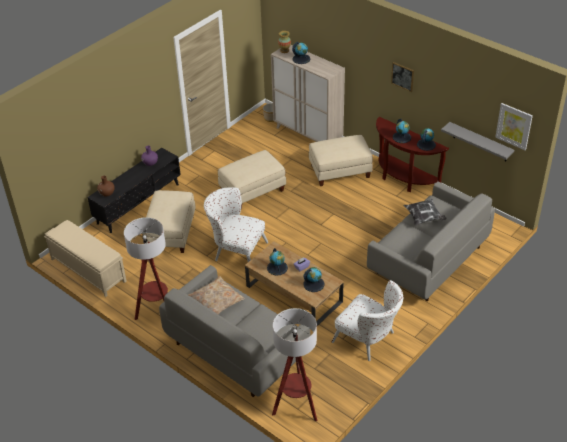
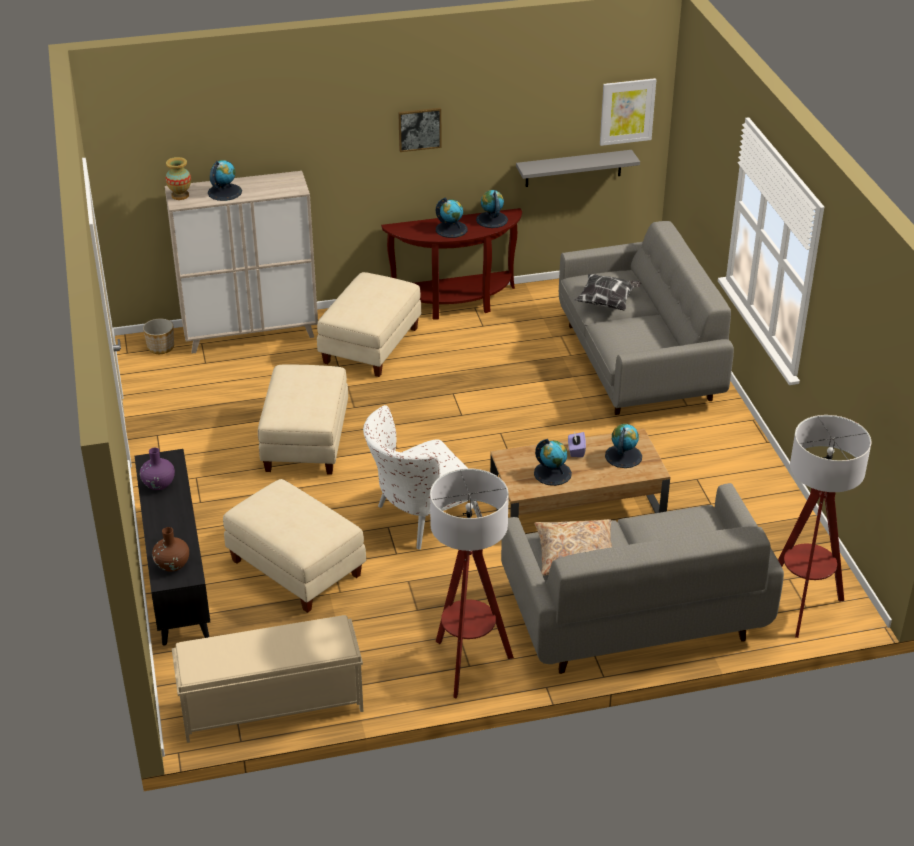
camera: 55 degrees left, 5 degrees down
(368, 340) = (736, 483): white armchair -> none

